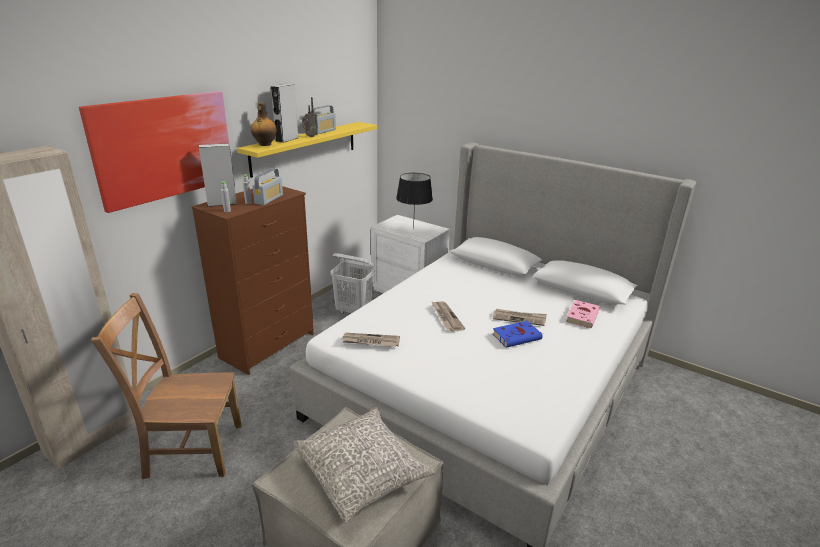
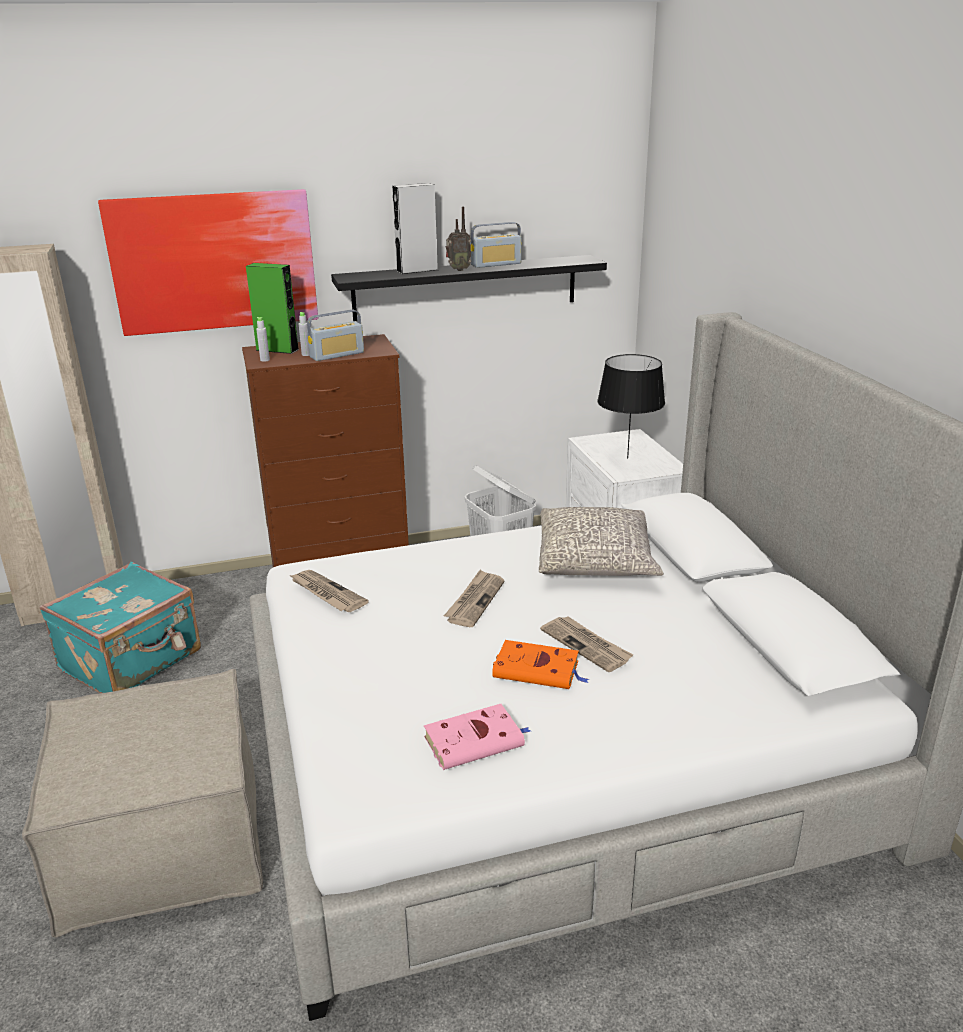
camera: 40 degrees right, 0 degrees up
(190, 449) = (133, 661): brown chair -> turquoise suitcase
(222, 203) = (277, 350): grey speaker -> green speaker
(265, 144) = (372, 274): bottle -> none
(305, 147) = (465, 287): yellow shelf -> black shelf
(362, 471) = (145, 747): grey pillow -> grey pillow (597, 559)
(517, 336) = (538, 670): blue book -> orange book
(582, 316) = (710, 686): pink book -> pink book (476, 741)

